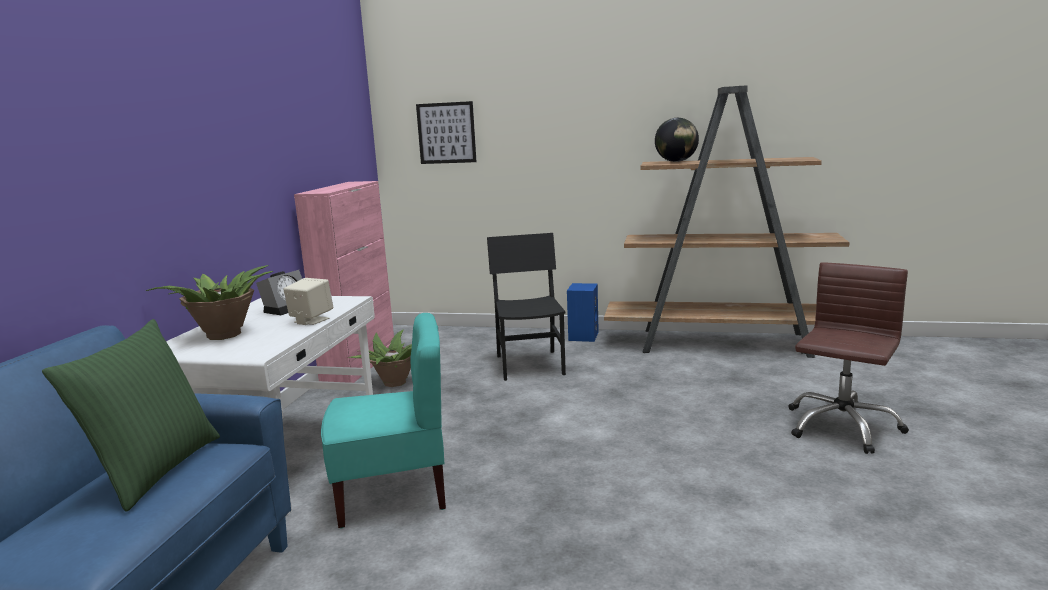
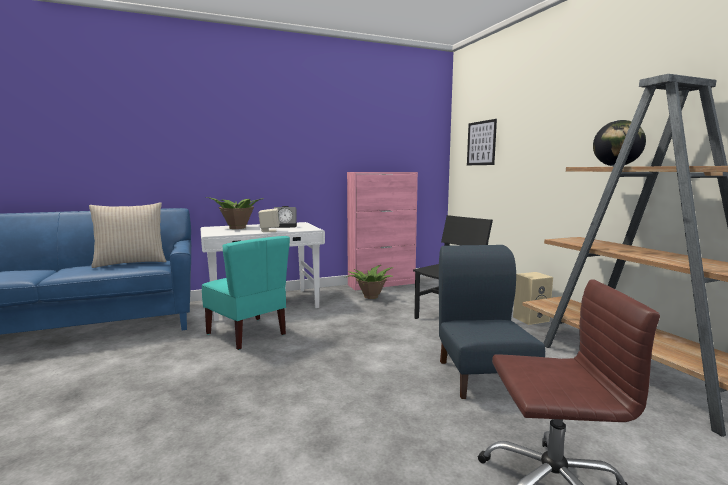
camera: 55 degrees right, 5 degrees down
(154, 470) = (131, 263): green pillow -> beige pillow
(583, 336) = (531, 319): blue speaker -> beige speaker
(672, 394) = (482, 376): none -> blue chair

